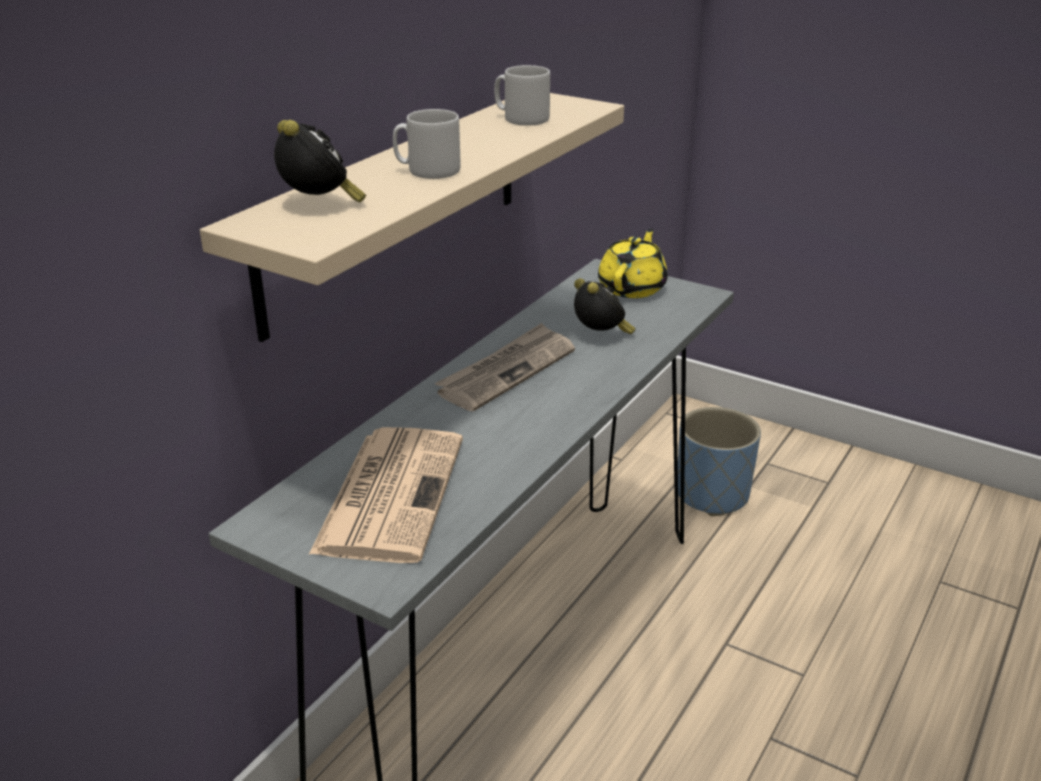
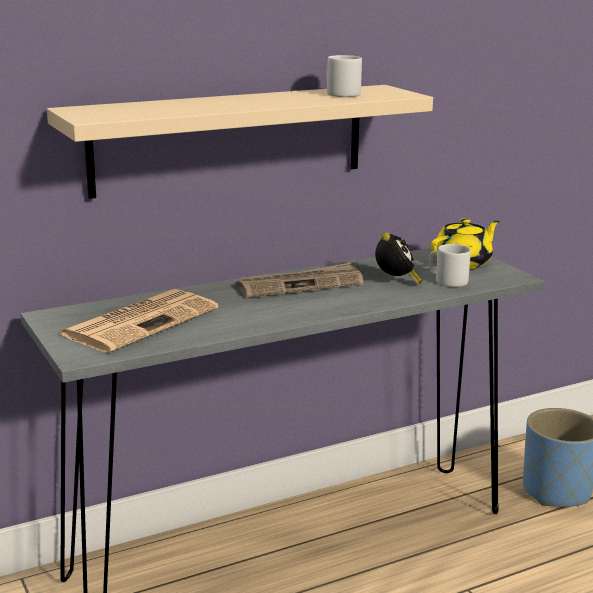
camera: 30 degrees right, 10 degrees down
(320, 205) = (127, 108): alarm clock -> none
(427, 171) = (221, 105): grey mug -> grey mug (447, 281)

